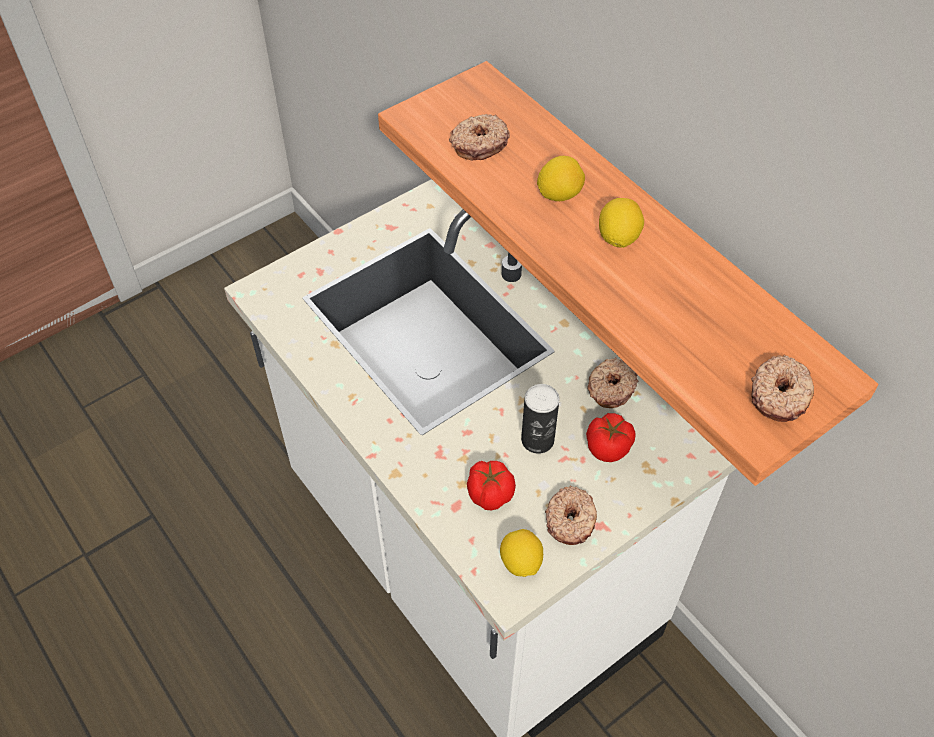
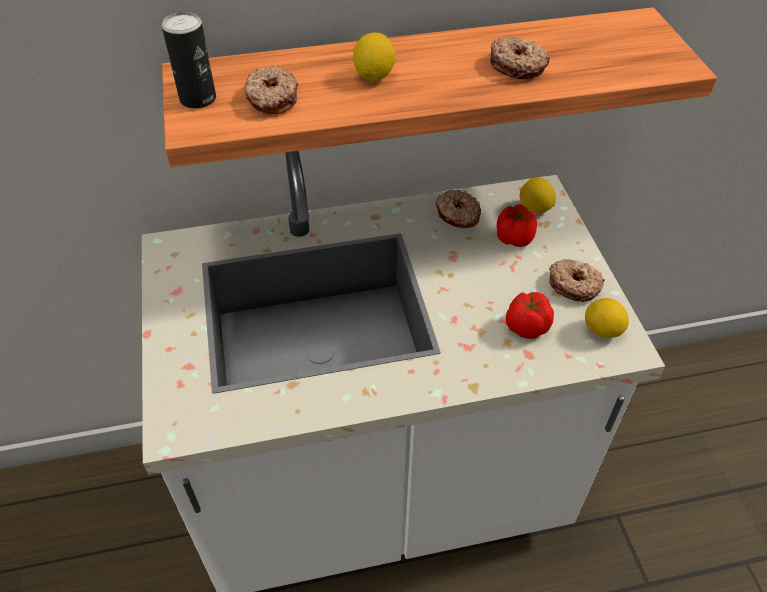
camera: 65 degrees left, 5 degrees down
(537, 440) = (486, 276): can -> can (198, 99)
(618, 238) = (447, 63): lemon -> lemon (535, 208)
(780, 395) = (649, 45): donut -> donut (517, 66)

